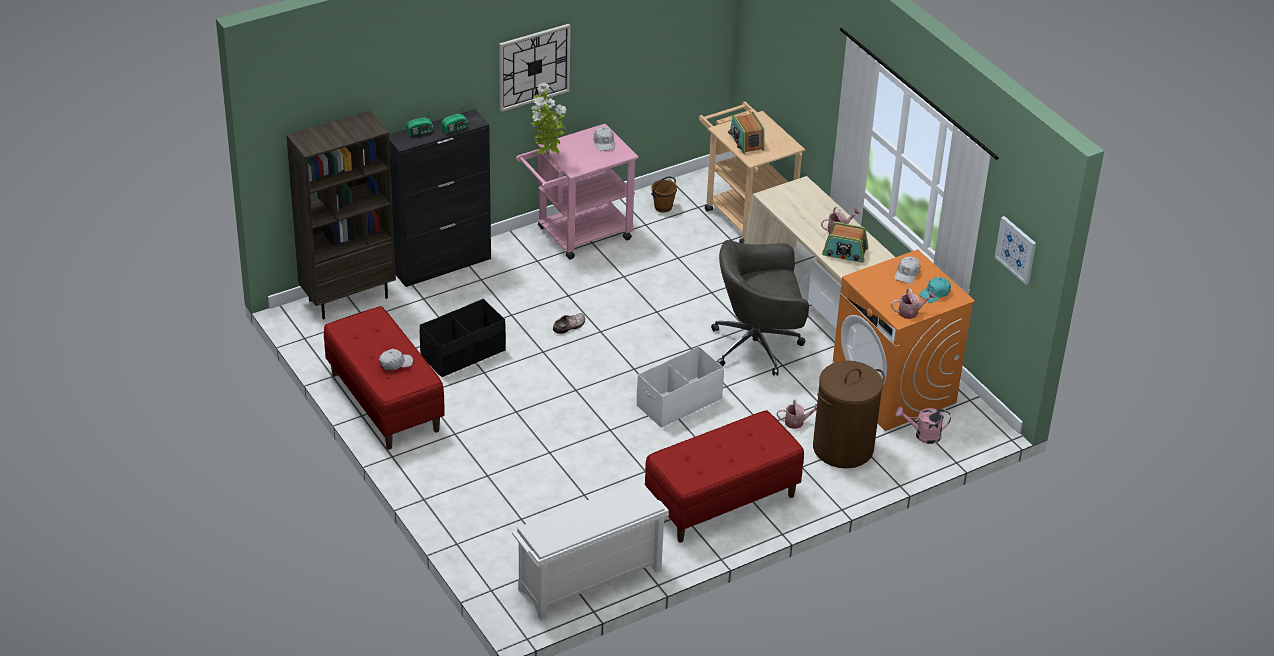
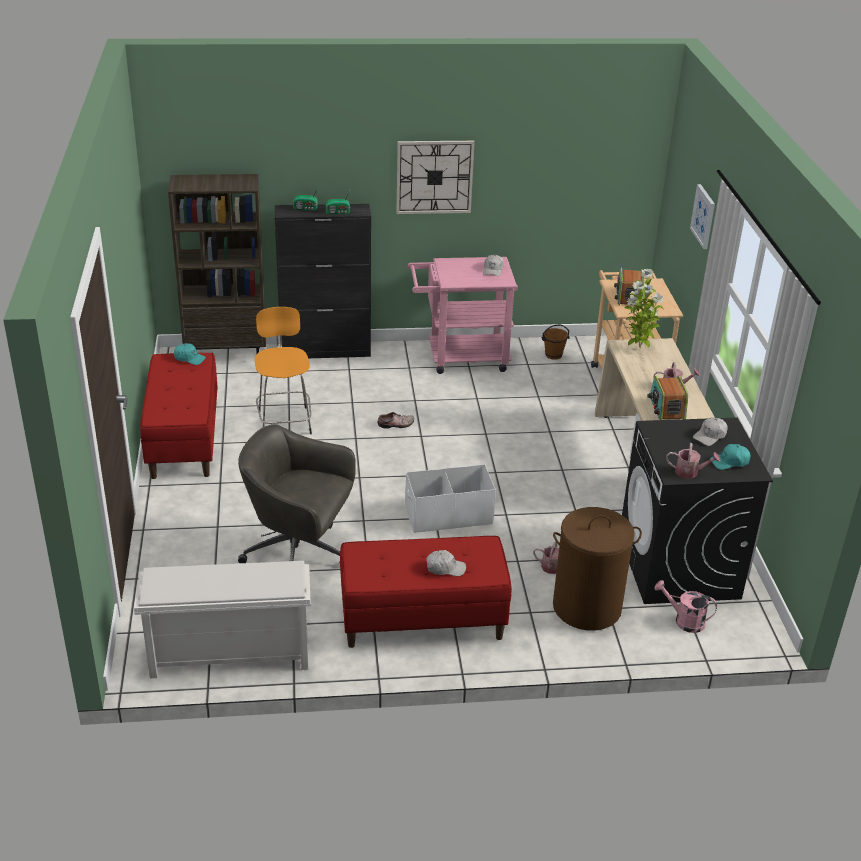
camera: 25 degrees right, 5 degrees down
(365, 319) = (189, 358): none -> turquoise cap
(395, 363) = (181, 398): white cap -> white cap (445, 568)
(463, 353) = (284, 421): black storage box -> orange stool
(547, 155) = (433, 267): potted plant -> potted plant (638, 348)
(758, 346) = (563, 488): grey office chair -> grey office chair (299, 554)
(845, 252) = (666, 408): radio -> radio turned 45 degrees clockwise
(894, 390) = (679, 567): orange washing machine -> black washing machine
(1016, 249) = (826, 425): picture -> picture (703, 216)

